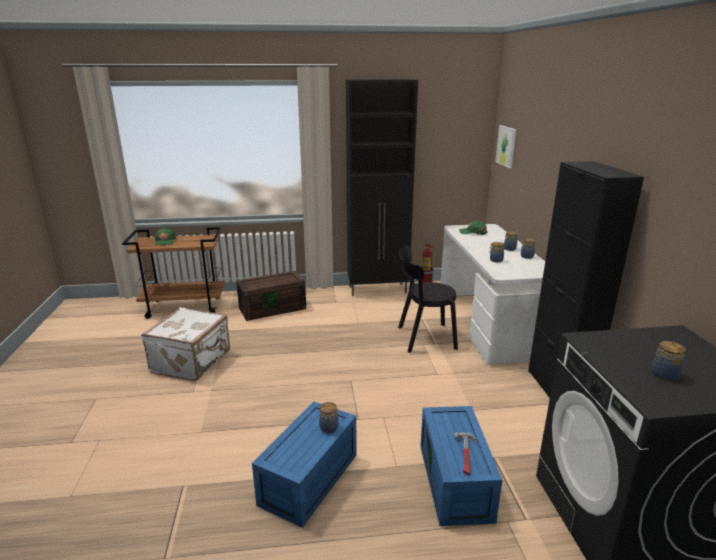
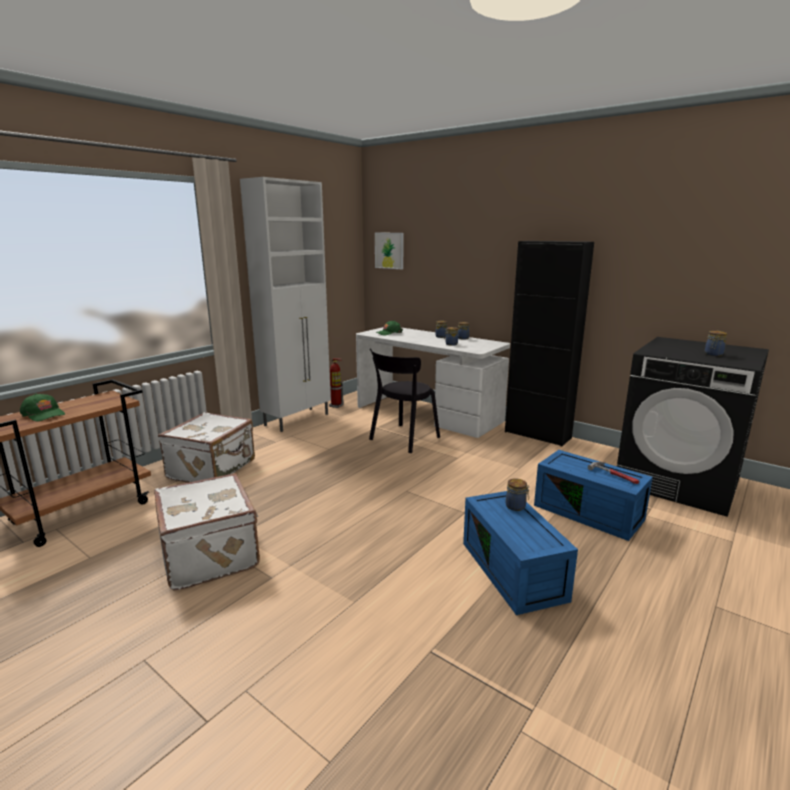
camera: 45 degrees left, 5 degrees down
(273, 308) = (213, 469): brown storage box -> white suitcase
(378, 290) = (298, 419): black cabinet -> white cabinet

